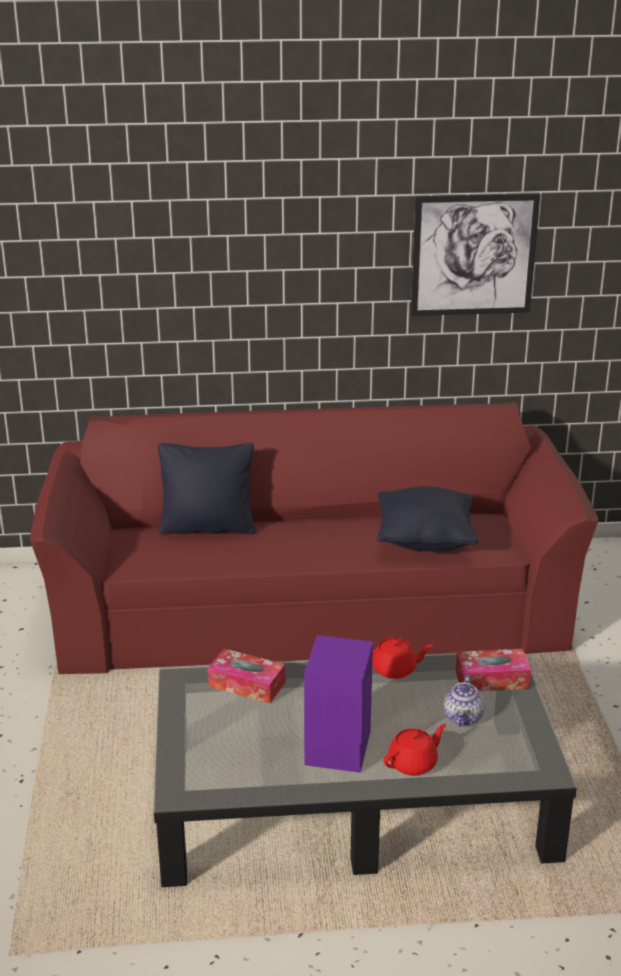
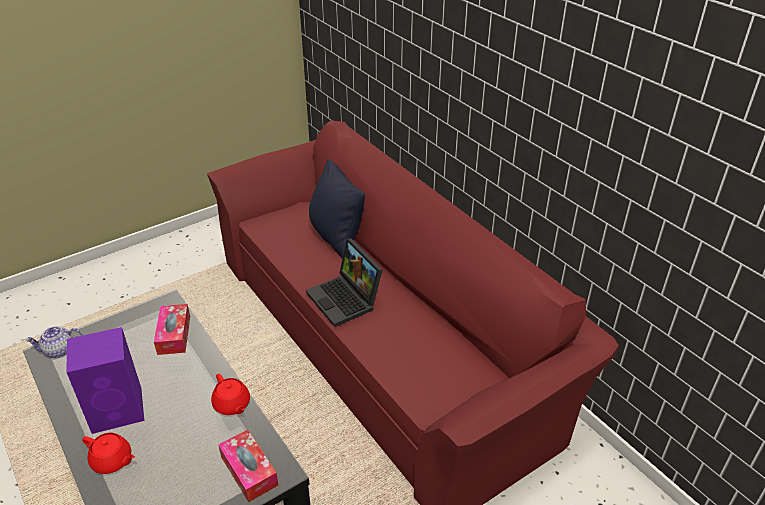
camera: 60 degrees right, 10 degrees up
(325, 548) = (346, 300): none -> laptop
(425, 540) = (406, 349): black pillow -> none
(463, 717) = (185, 471): teapot -> teapot (59, 350)
(474, 255) = (598, 133): picture -> none

